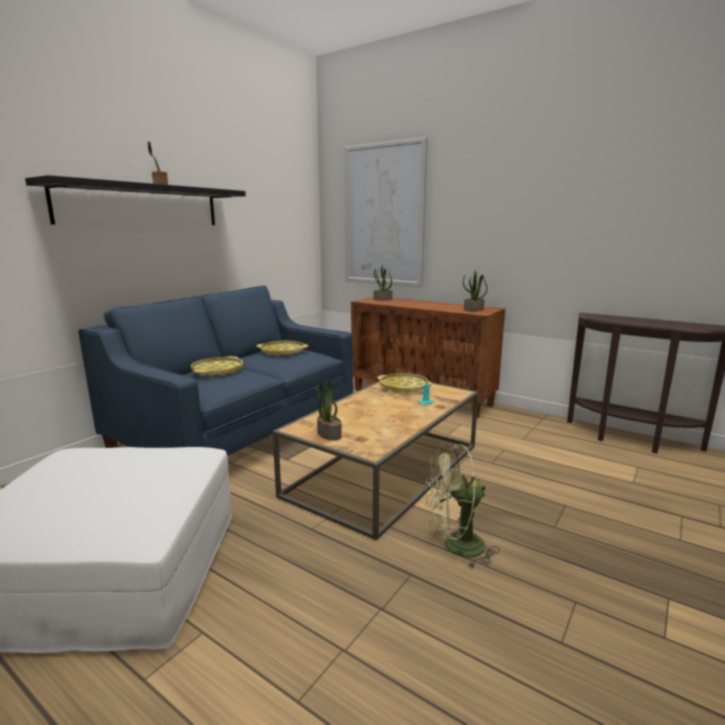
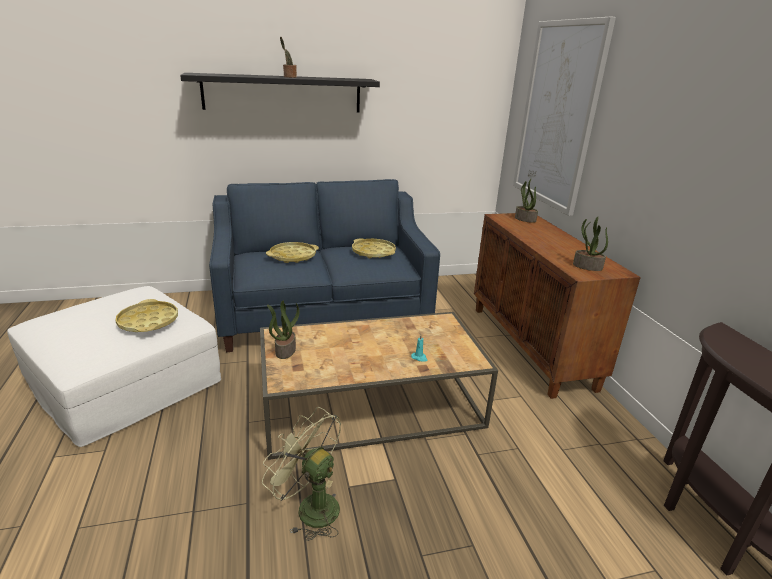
camera: 40 degrees right, 10 degrees up
(404, 387) = (434, 331): yellow tray -> yellow tray (148, 321)

